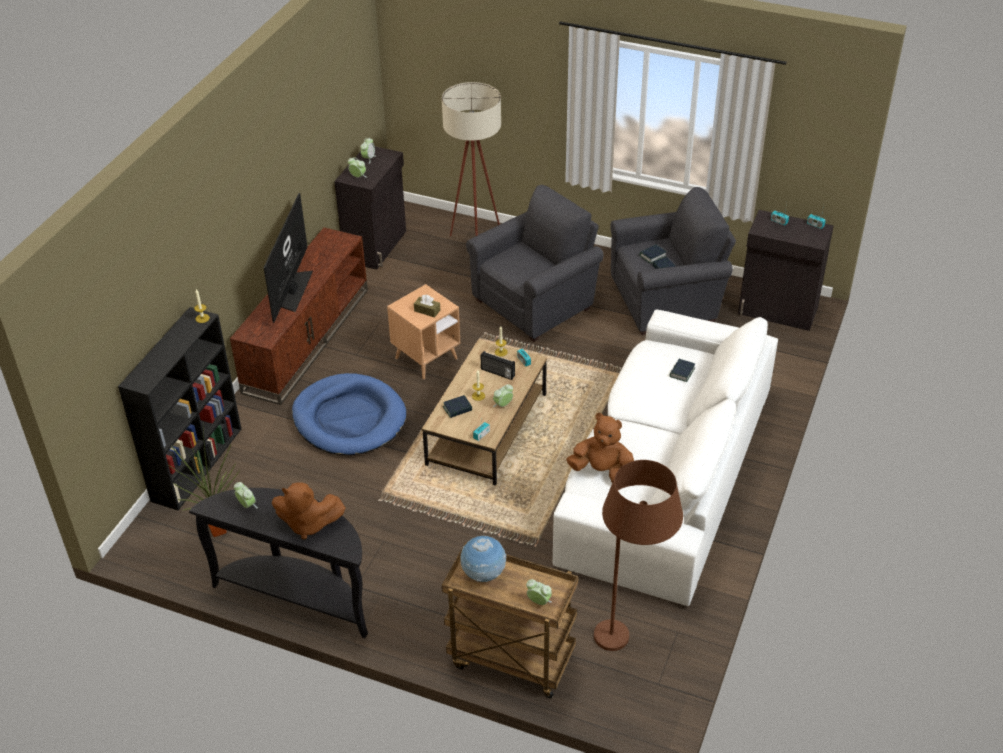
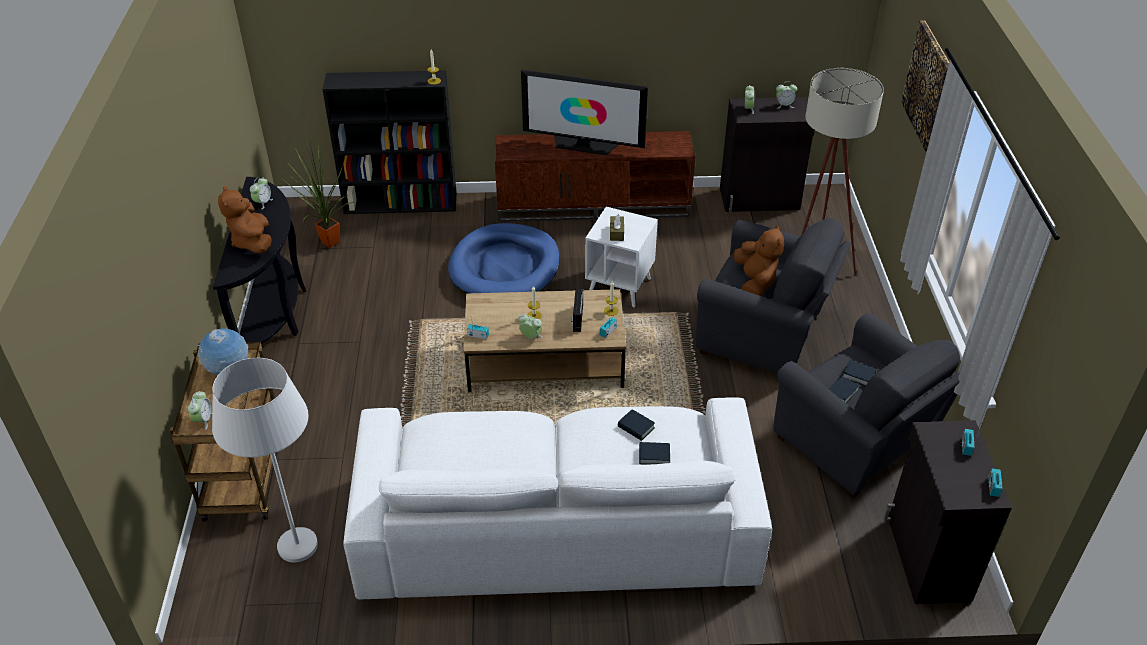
camera: 65 degrees right, 0 degrees up
(293, 290) = (583, 145): television -> television turned 150 degrees counterclockwise
(426, 358) = (619, 286): brown side table -> white side table
(457, 409) = (506, 307): book -> book (636, 427)
(516, 62) = (928, 85): none -> picture
(602, 471) = (451, 432): brown plush toy -> brown plush toy (755, 282)
(631, 638) = (300, 563): brown floor lamp -> white floor lamp

